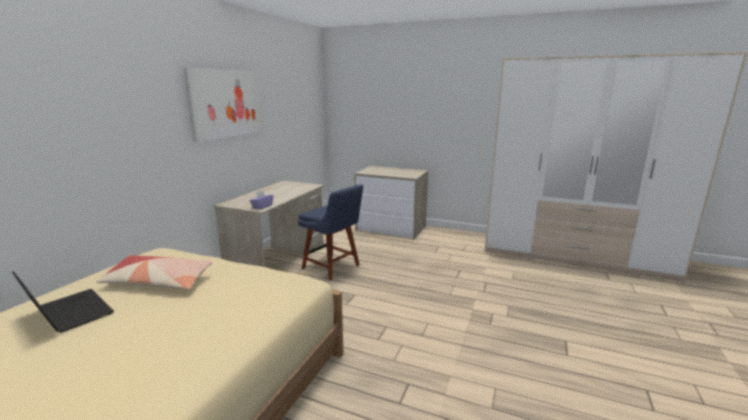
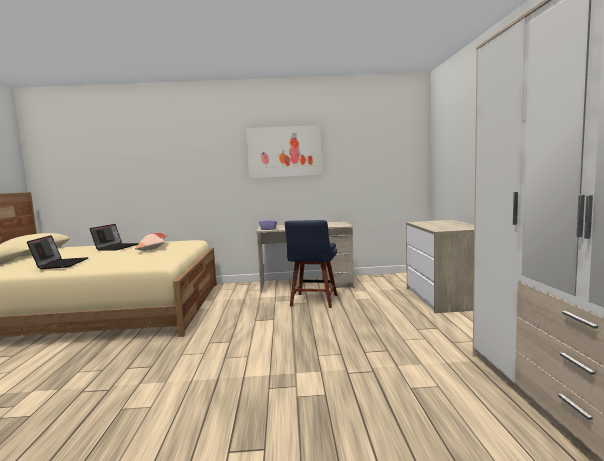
camera: 65 degrees right, 10 degrees down
(160, 370) = (61, 264): none -> laptop

